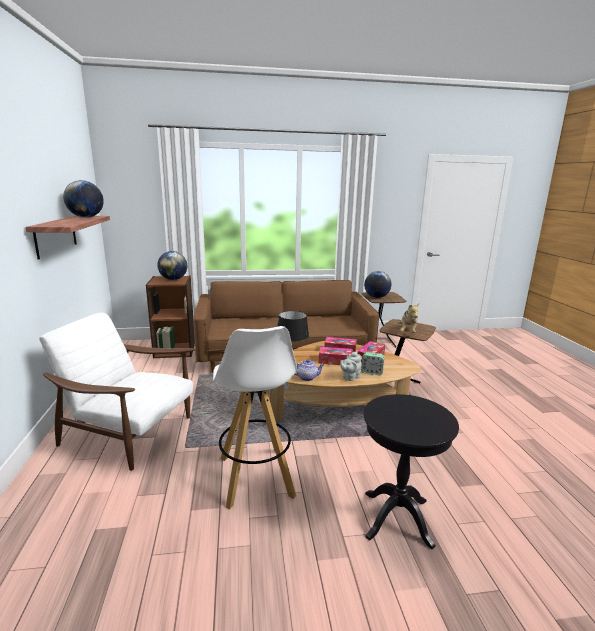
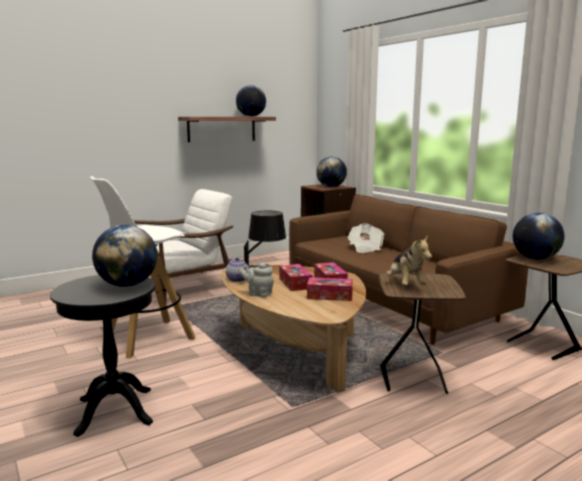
camera: 65 degrees right, 5 degrees down
(130, 432) = (180, 287): white armchair -> white armchair turned 60 degrees clockwise
(259, 323) = (365, 248): none -> newspaper
(372, 372) = (285, 301): alarm clock -> none
(407, 331) = (405, 285): plush toy -> plush toy turned 90 degrees counterclockwise
(408, 405) = (127, 285): none -> globe

